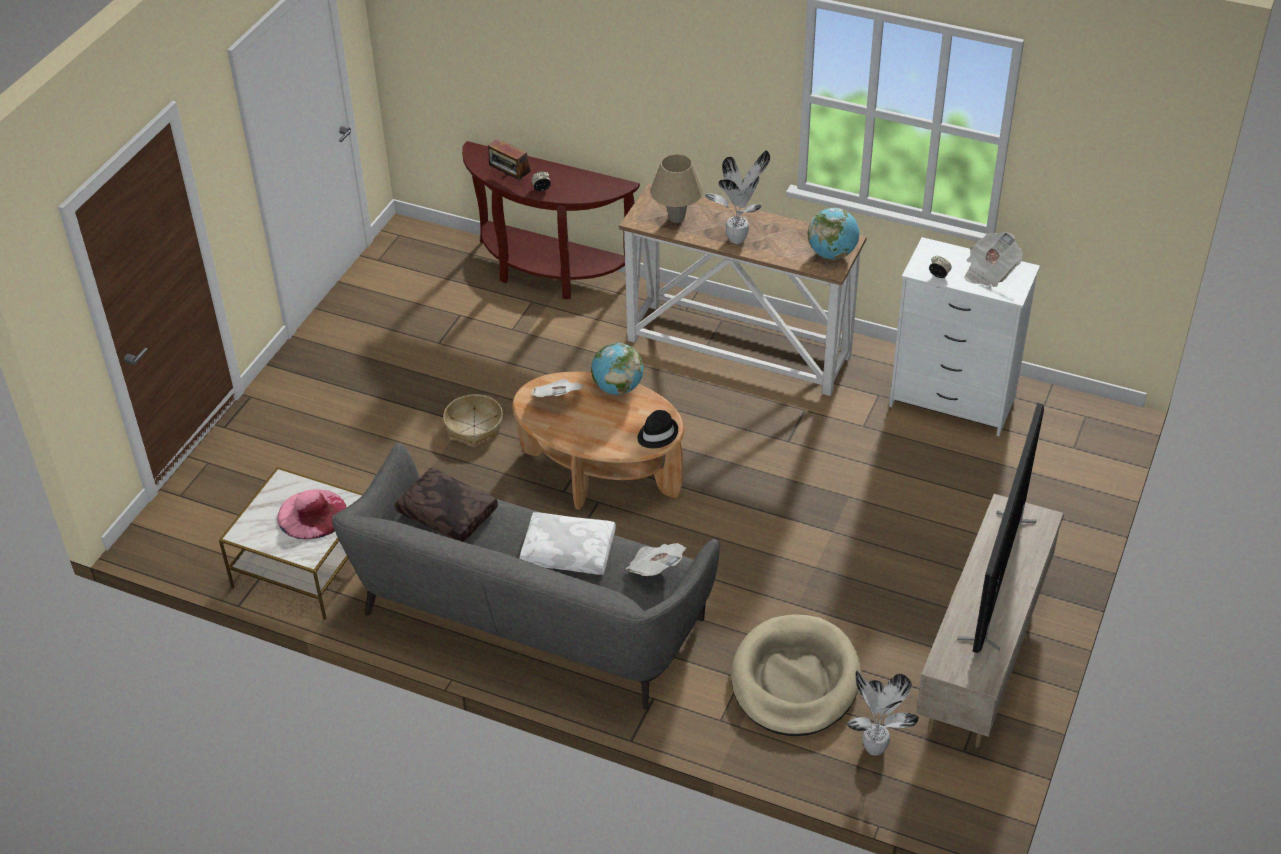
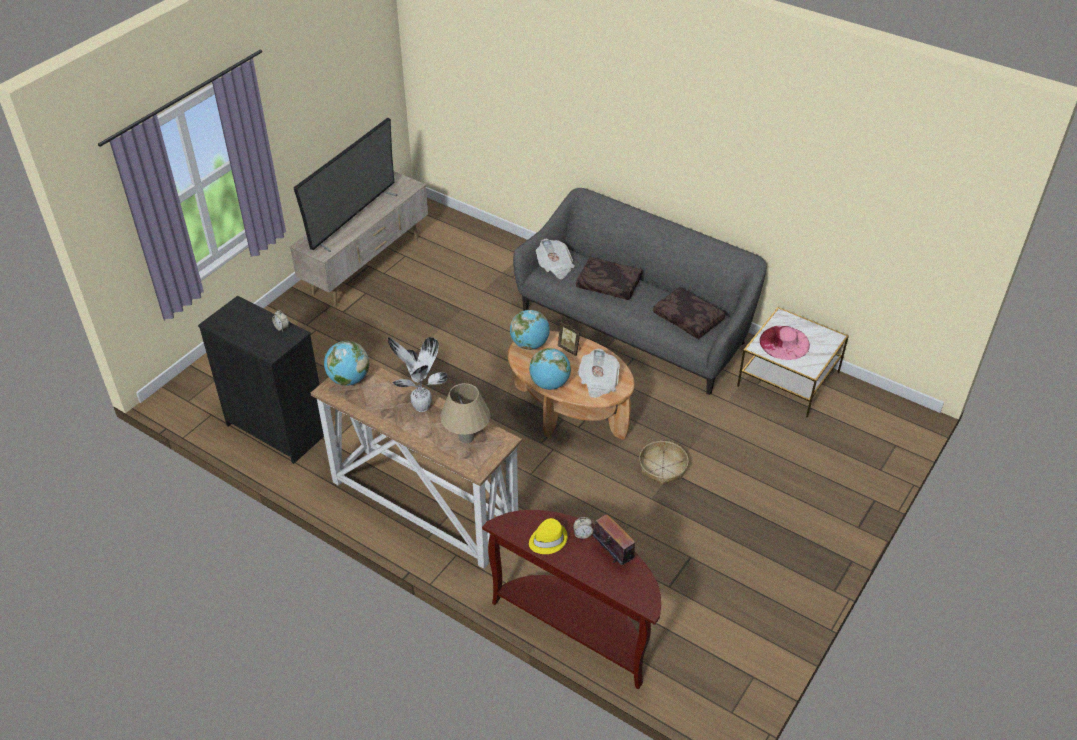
camera: 170 degrees left, 0 degrees up
(569, 550) = (608, 285): white pillow -> brown pillow
(573, 181) = (547, 540): none -> yellow hat
(602, 436) = (570, 349): none -> picture frame
(657, 434) = (530, 344): black hat -> globe
(795, 680) = (480, 272): beige dog bed -> none
(875, 750) = (451, 236): potted plant -> none
(952, 401) = (278, 428): white dresser -> black dresser
(989, 272) = (240, 325): newspaper -> none

